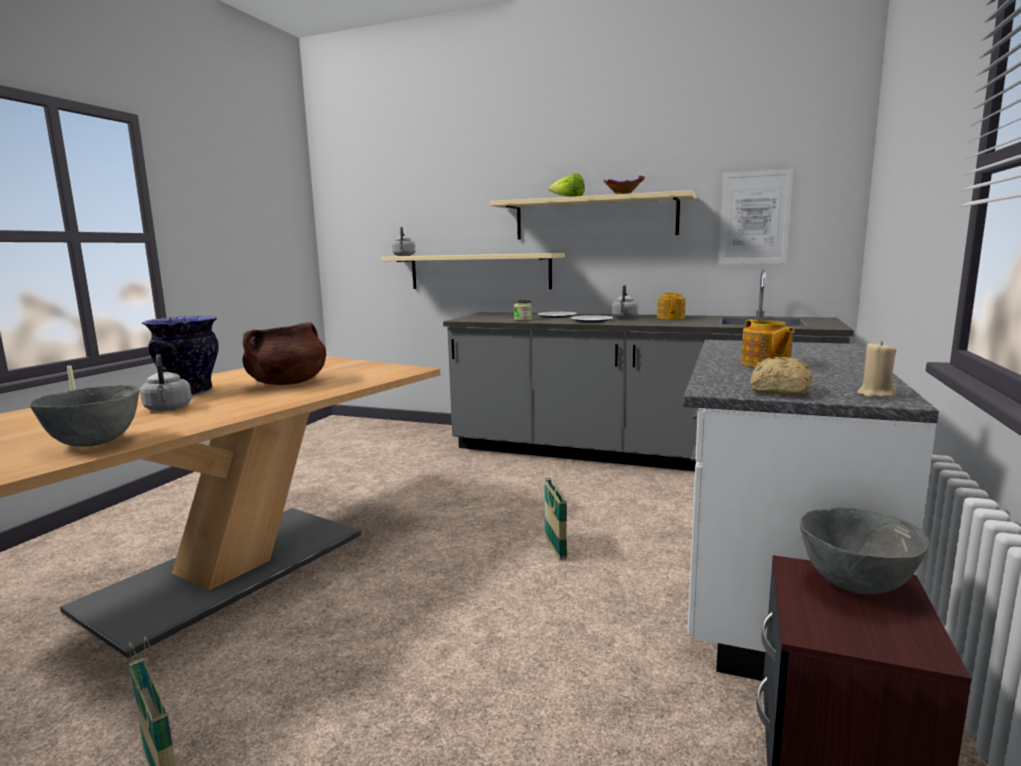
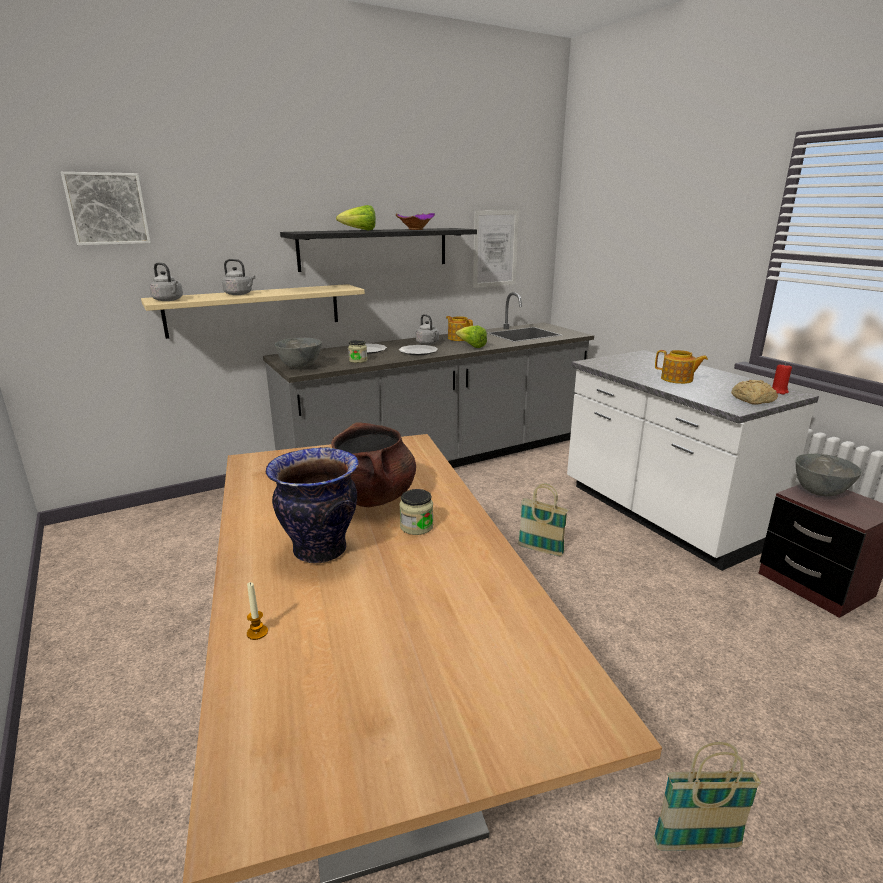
camera: 50 degrees left, 10 degrees up
(94, 443) = (511, 637): grey bowl -> grey bowl (300, 367)
(168, 409) = (397, 575): grey kettle -> grey kettle (239, 294)
(251, 398) = (416, 527): none -> jar
(388, 190) = (107, 209): none -> picture
(594, 218) = (374, 248): beige shelf -> black shelf
(656, 322) = (471, 346): none -> lettuce
(875, 394) = (779, 391): beige candle -> red candle

